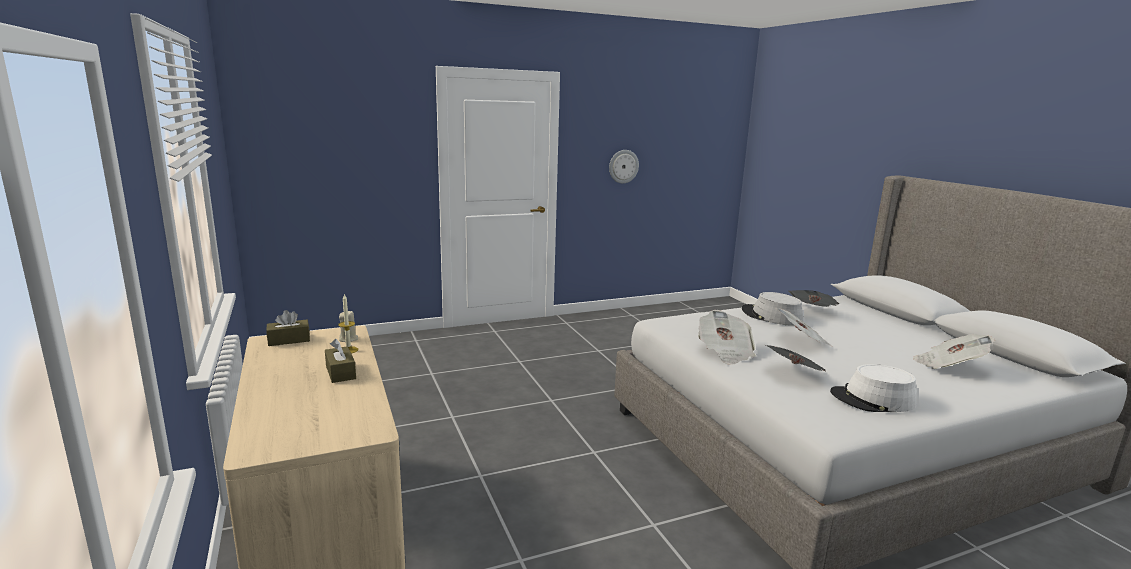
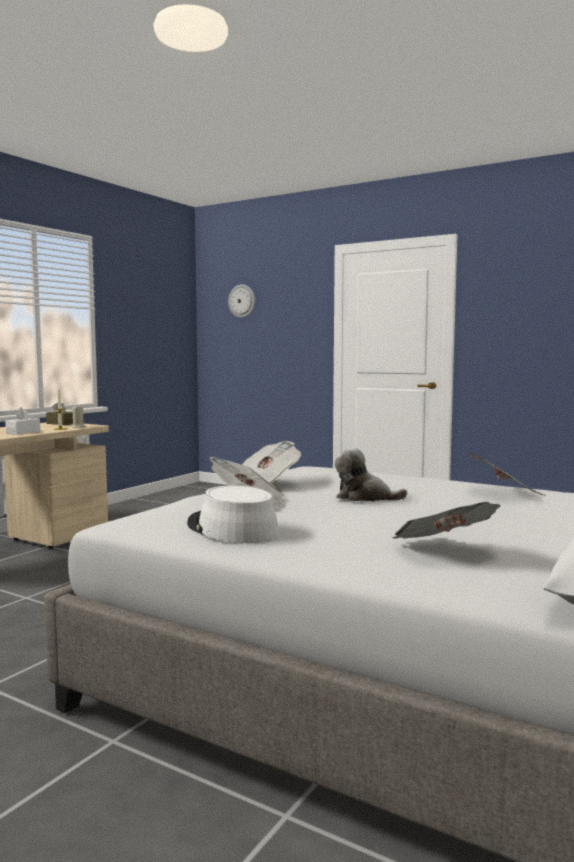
camera: 55 degrees right, 10 degrees down
(340, 372) = (23, 432): brown tissue box -> white tissue box
(623, 166) = (542, 338): wall clock -> wall clock (242, 301)
(771, 316) = (426, 484): grey hat -> none
(801, 341) = (364, 497): newspaper -> plush toy

